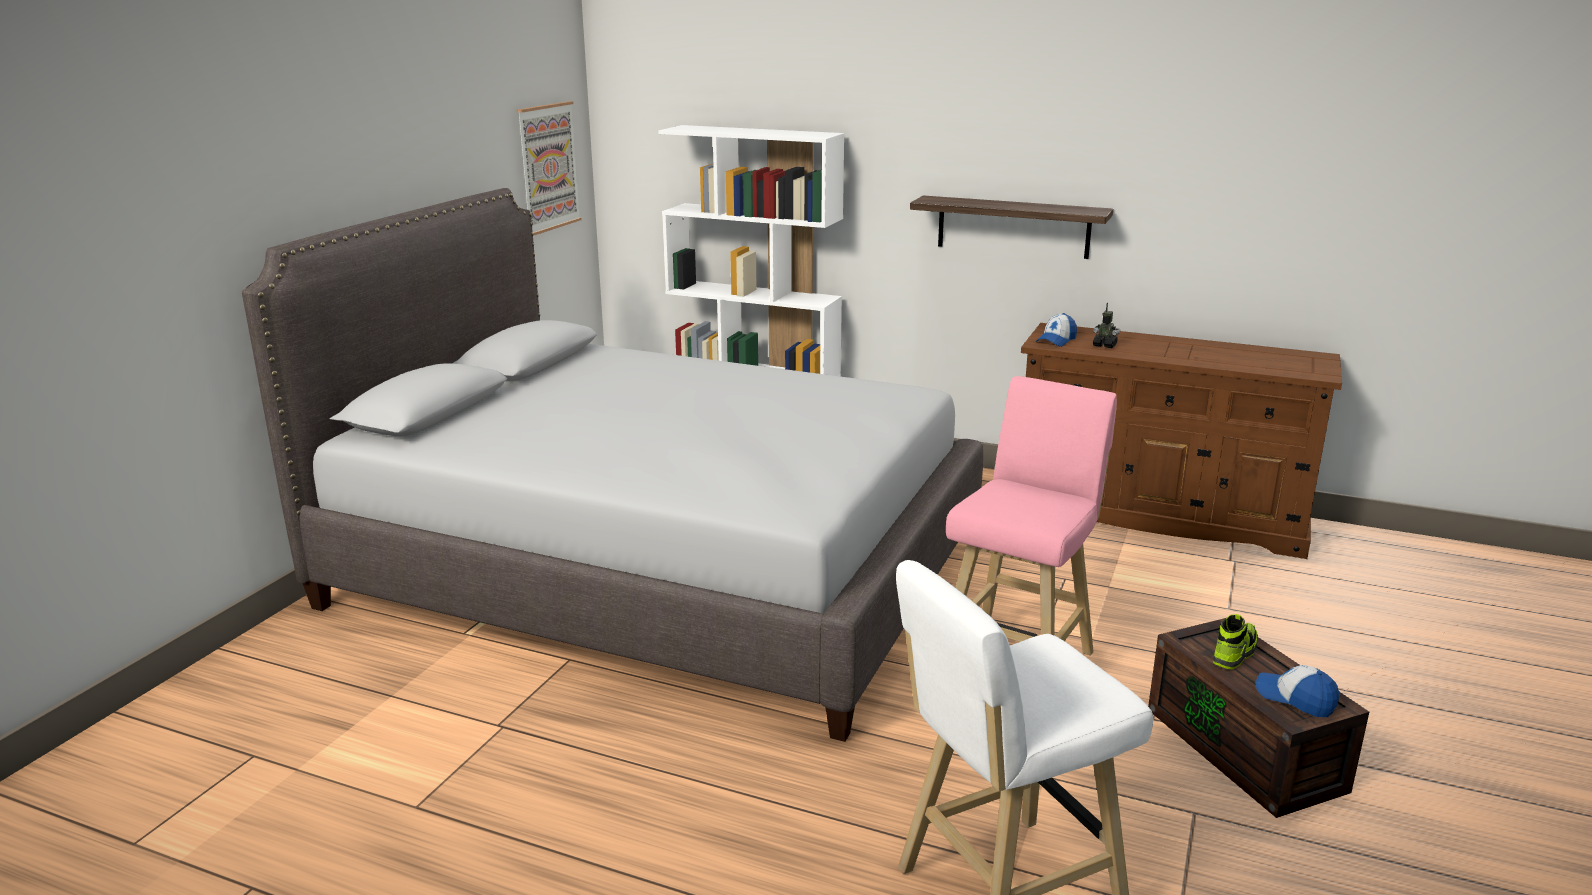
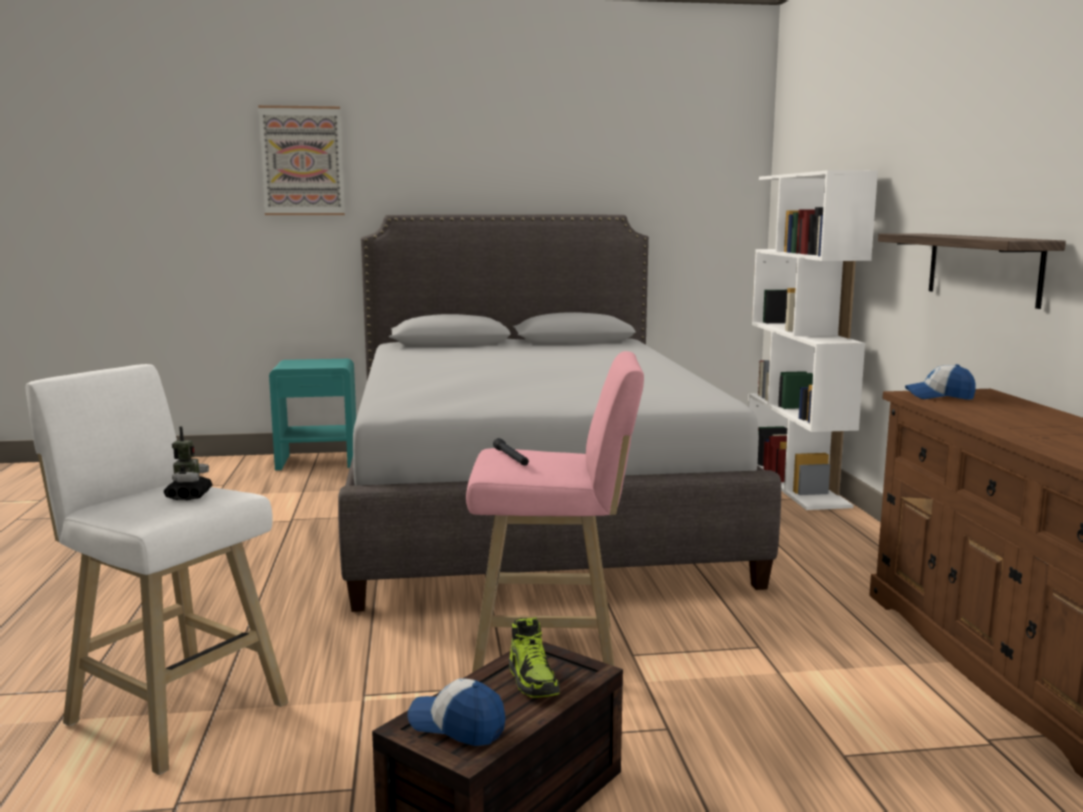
camera: 60 degrees right, 10 degrees down
(264, 656) = (318, 461): none -> turquoise nightstand
(548, 167) = (702, 211): picture -> picture (302, 161)
(1017, 506) = (511, 458): none -> black flashlight
(1104, 345) = (975, 409): toy robot -> toy robot (189, 496)
(1234, 653) = (533, 680): shoe -> shoe turned 60 degrees clockwise
(1295, 698) = (457, 725): cap -> cap turned 75 degrees counterclockwise

